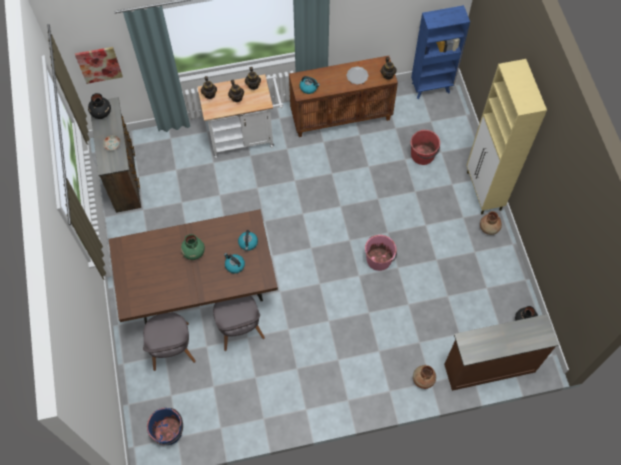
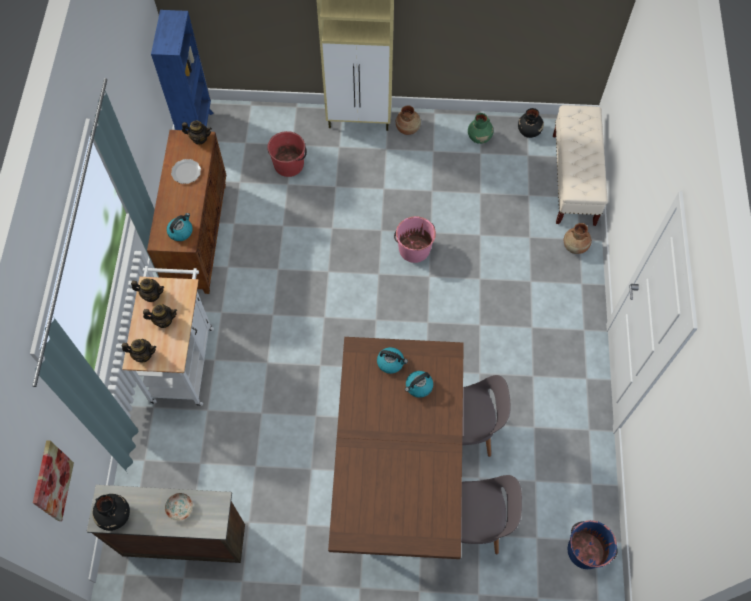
camera: 75 degrees left, 0 degrees up
(193, 252) = (385, 435): green vase -> green vase (479, 137)
(488, 367) = (573, 180): brown dresser -> beige bench

